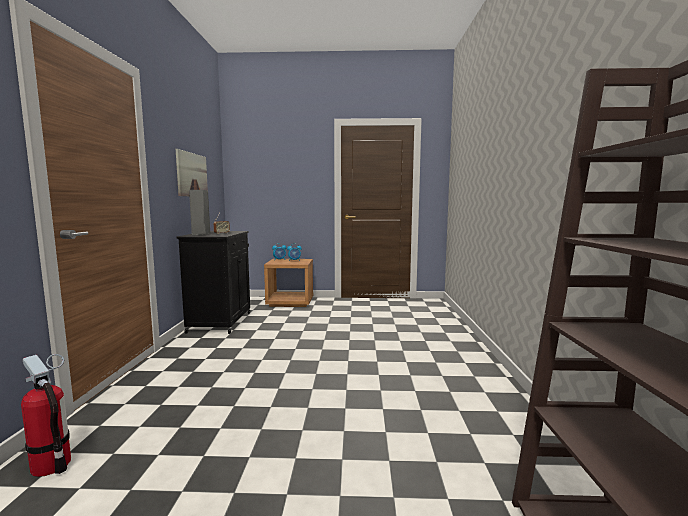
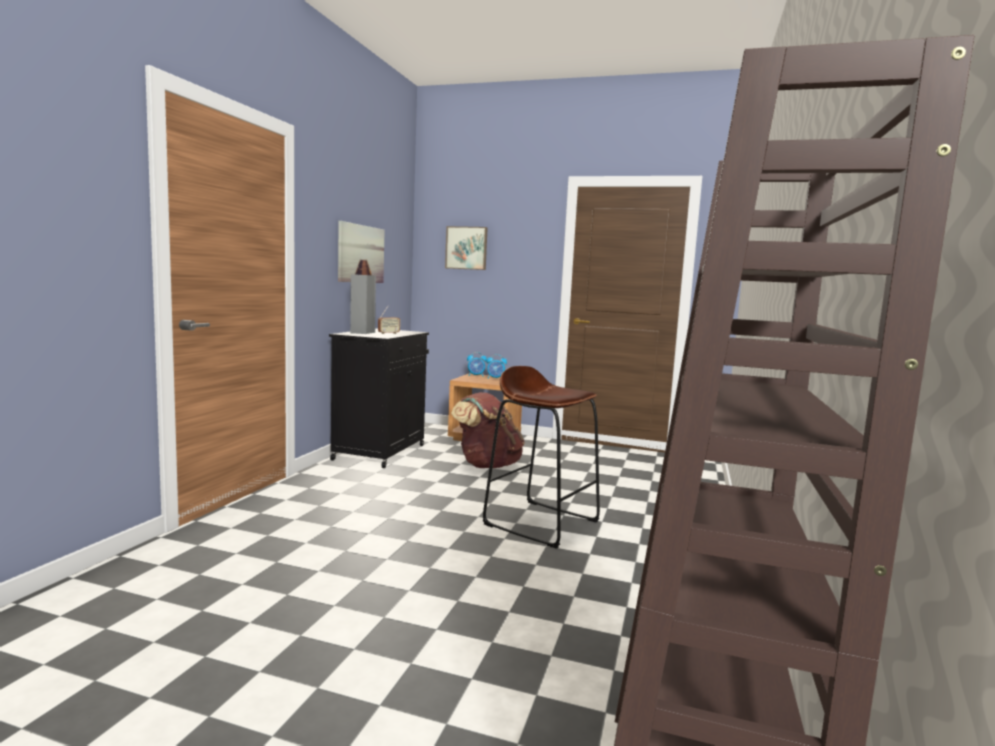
camera: 15 degrees right, 0 degrees up
(51, 465) = (139, 573): fire extinguisher -> none
(264, 170) = (466, 248): none -> picture
(303, 321) = (487, 465): none -> brown backpack
(364, 358) = (541, 523): none -> brown stool

